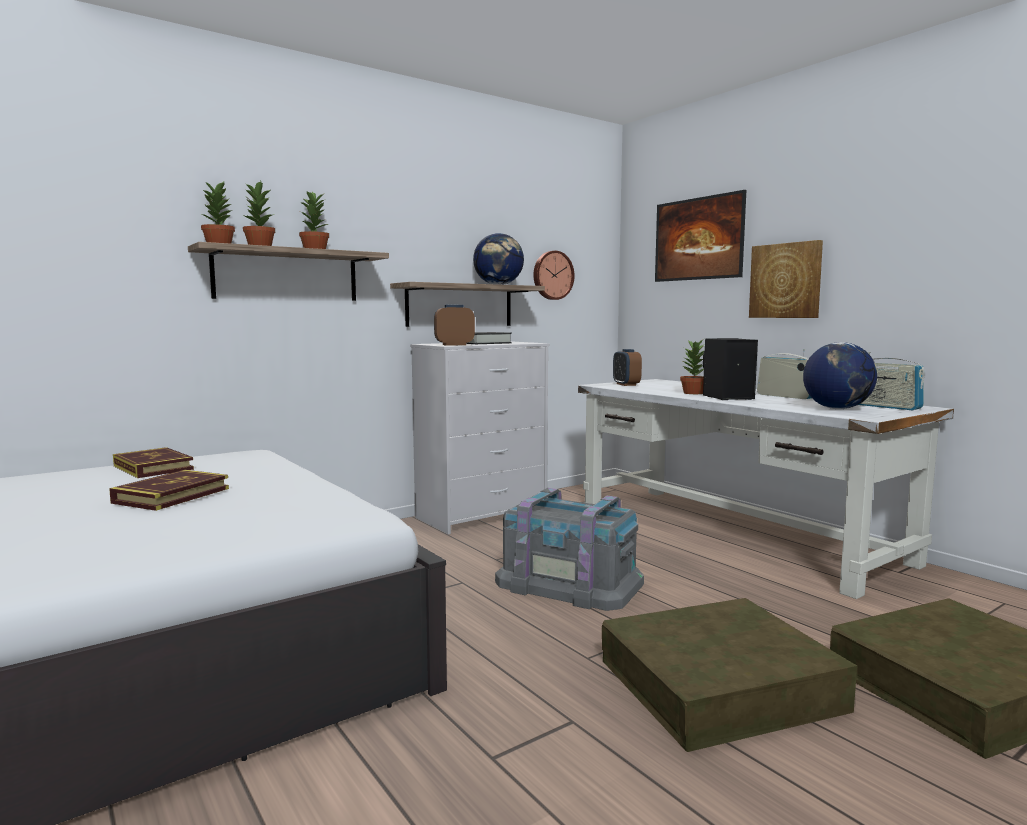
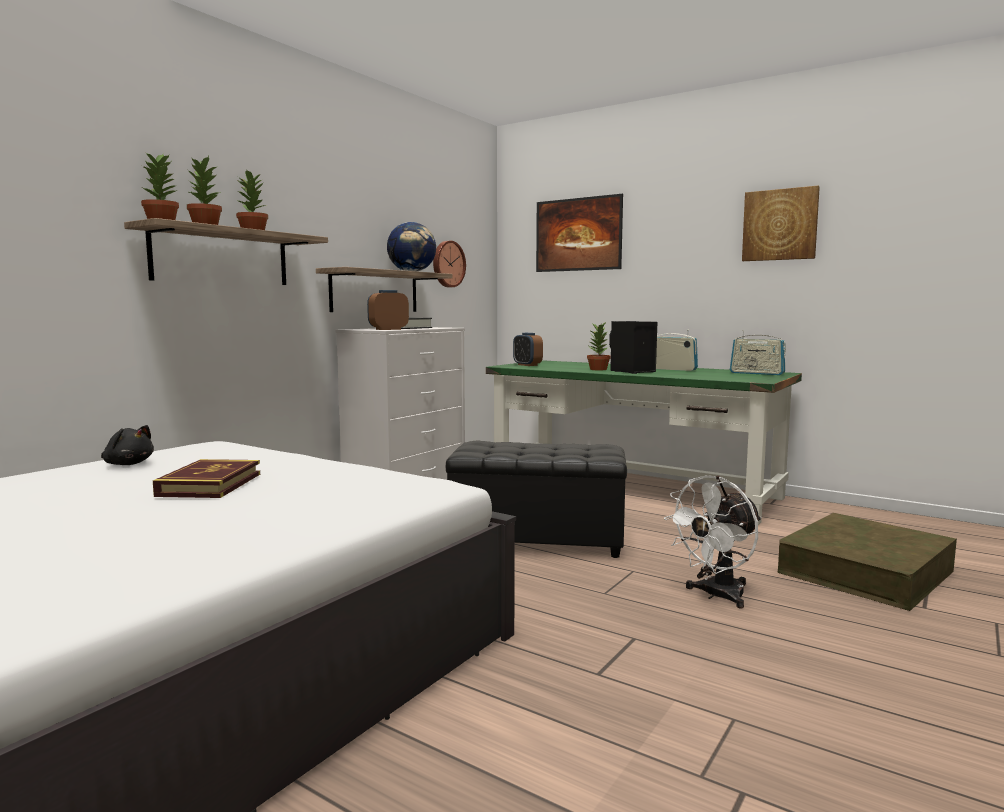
camera: 20 degrees left, 0 degrees up
(153, 467) = (128, 464): book -> black plush toy
(569, 582) = (538, 540): grey storage box -> black ottoman
(720, 685) = (716, 596): brown storage box -> white fan
(734, 533) = (633, 488): white desk -> green desk
(786, 281) = (661, 272): picture -> picture (780, 225)
(837, 408) = (728, 376): globe -> none

